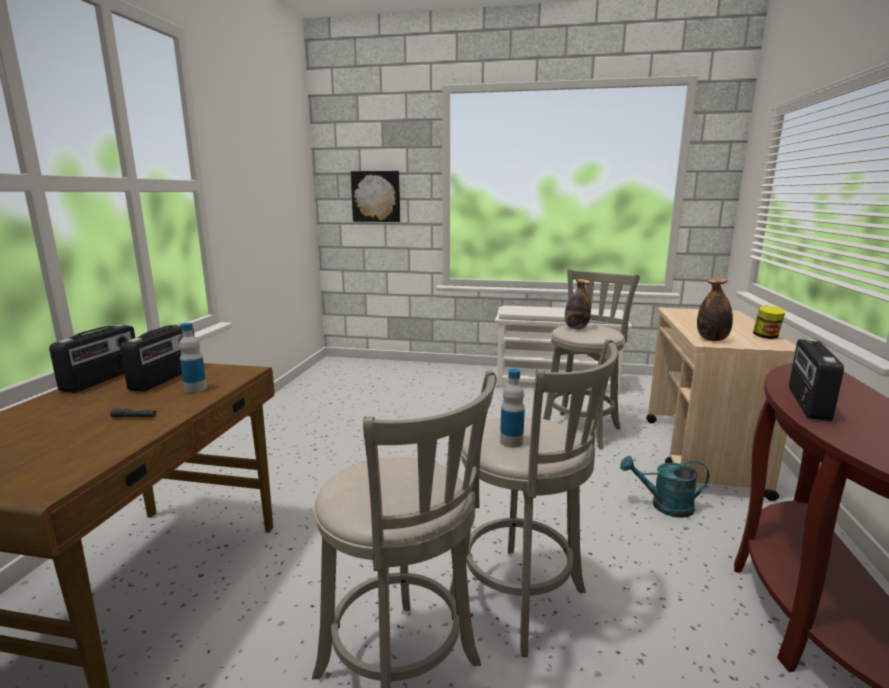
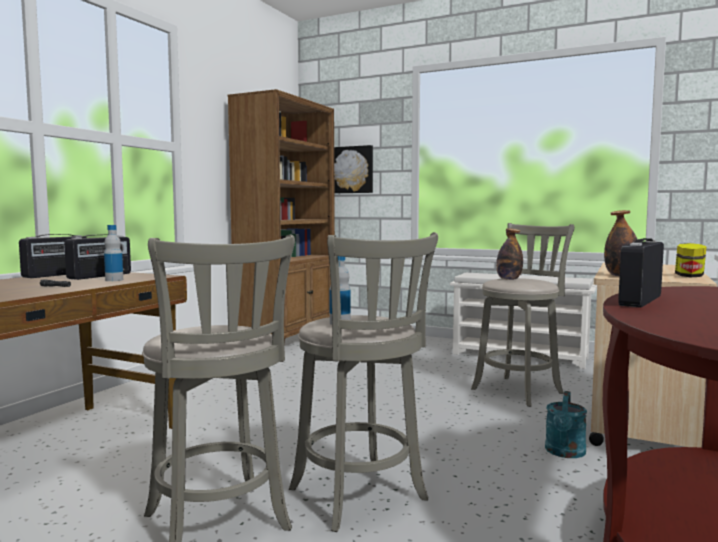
camera: 15 degrees right, 10 degrees down
(325, 381) = (288, 339): none -> brown bookcase
(664, 506) = (565, 453): turquoise watering can -> turquoise watering can turned 90 degrees counterclockwise

